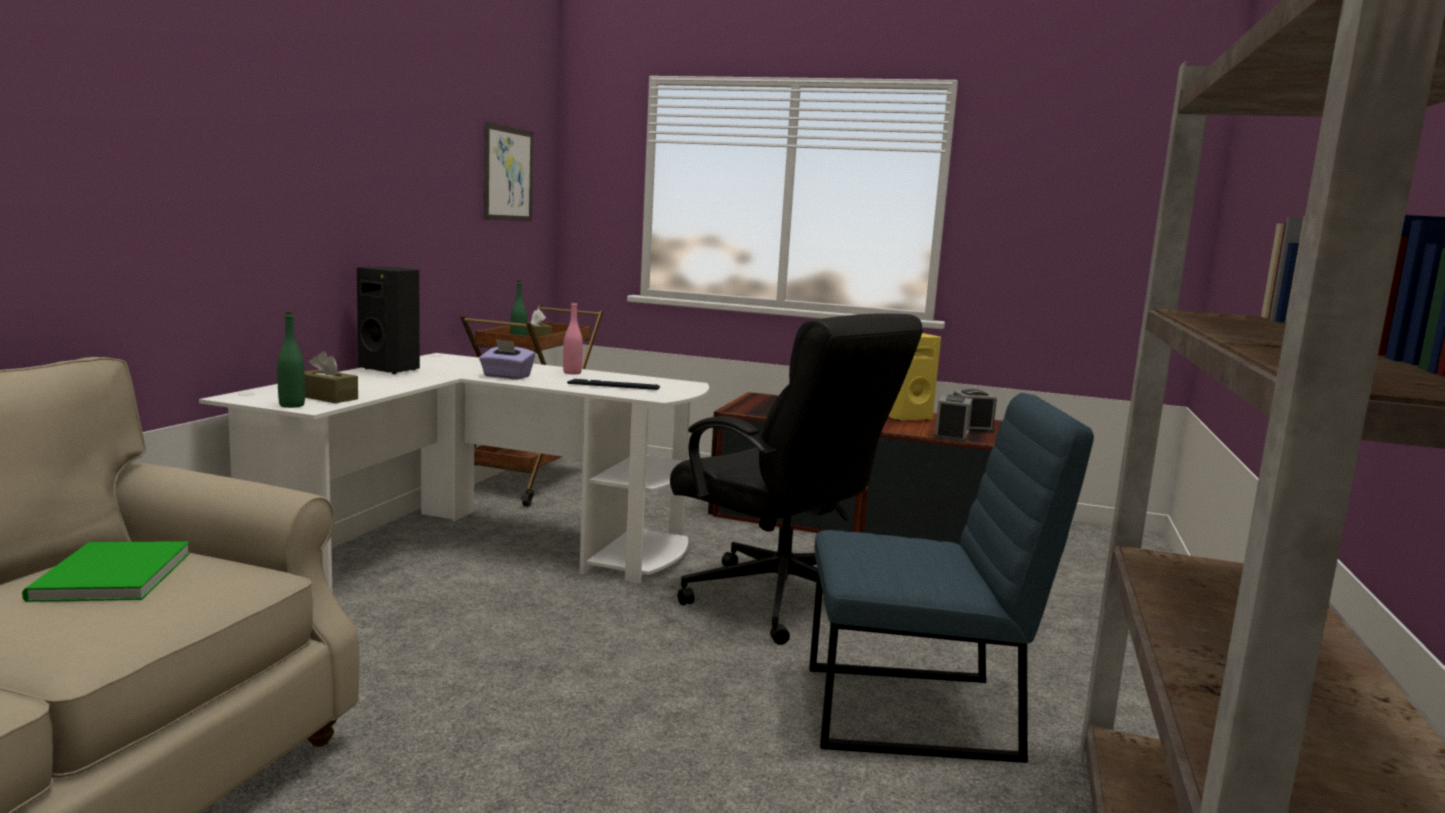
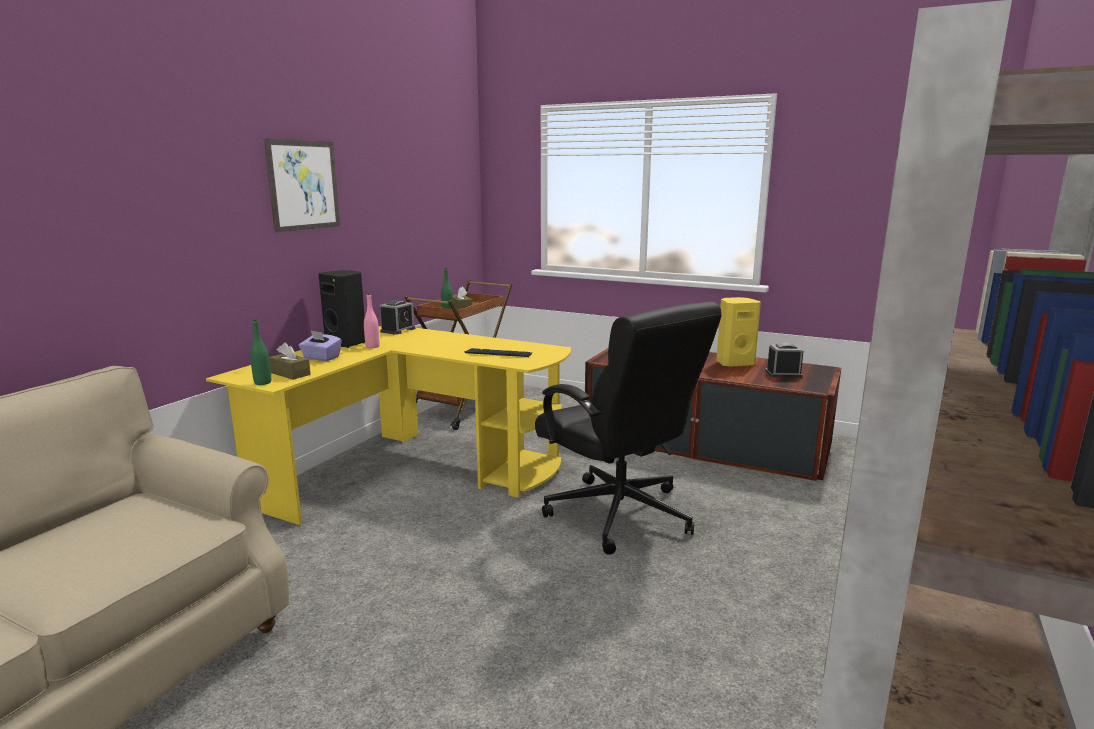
camera: 10 degrees right, 5 degrees up
(107, 577) = (109, 528): green book -> none
(476, 552) = (411, 469): white desk -> yellow desk
(506, 376) = (425, 347): purple tissue box -> purple tissue box (321, 358)
(508, 174) = (438, 188): picture -> picture (303, 185)
(572, 373) = (474, 341): pink bottle -> pink bottle (372, 346)
(917, 713) = (700, 621): blue chair -> none
(951, 436) = (764, 382): alarm clock -> alarm clock (398, 330)

